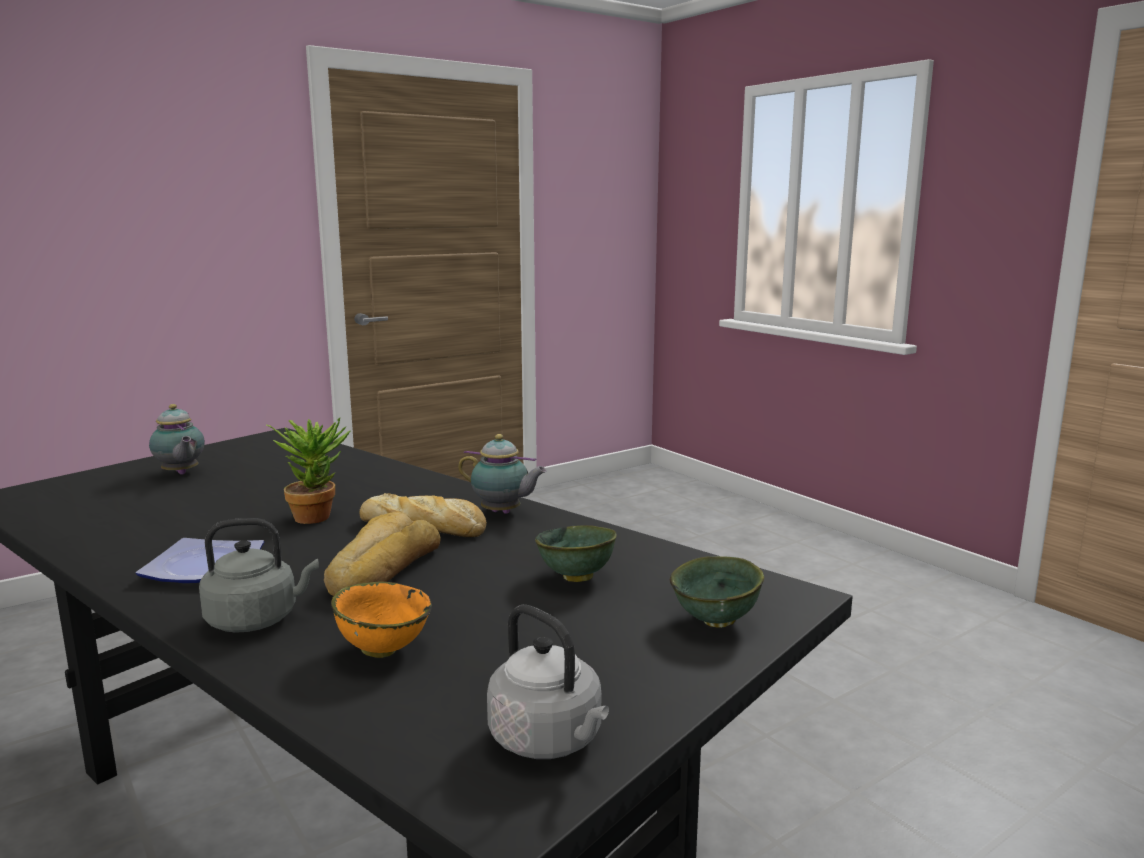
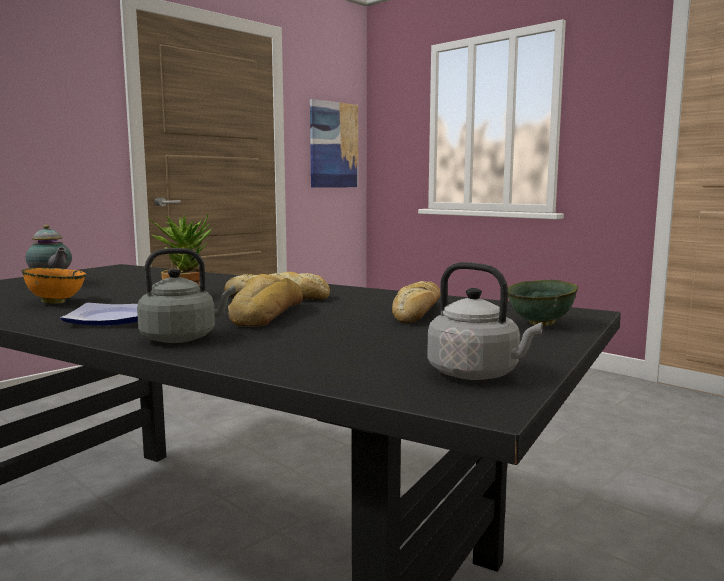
camera: 10 degrees left, 5 degrees down
(383, 649) = (302, 345): orange bowl -> orange bowl (56, 302)
(503, 513) = (333, 290): teapot -> none
(575, 578) = (418, 312): green bowl -> bread
(607, 226) = (333, 145): none -> picture

